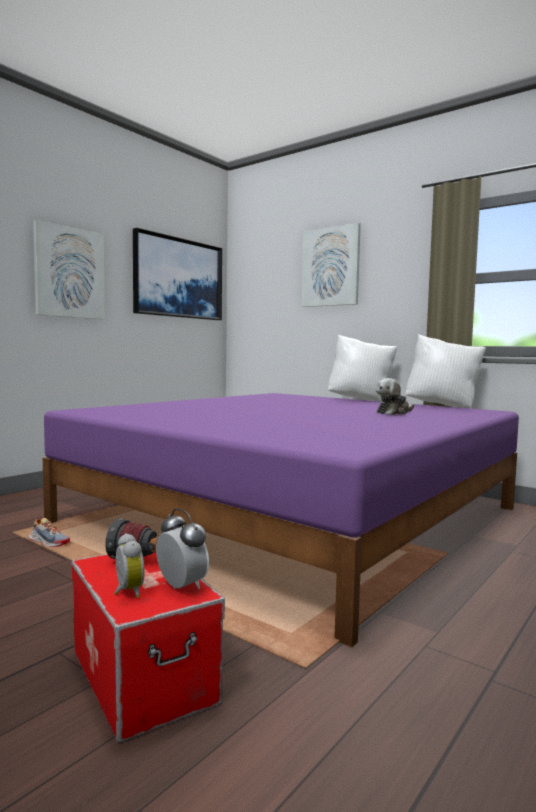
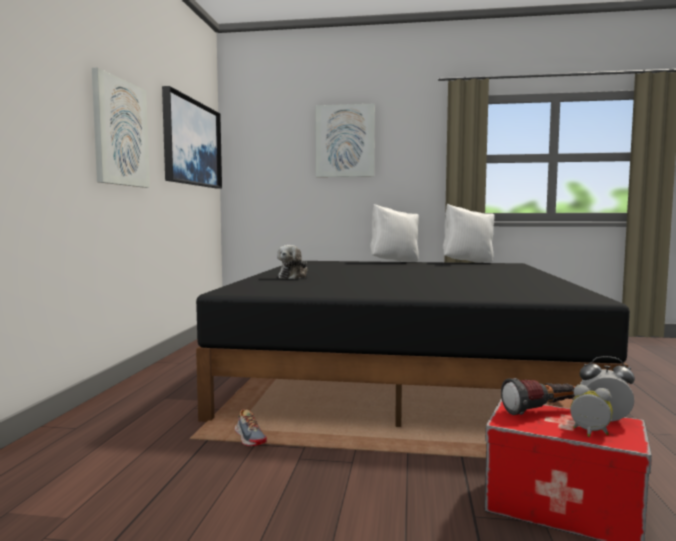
camera: 30 degrees left, 0 degrees up
(49, 542) = (250, 437): shoe -> shoe turned 60 degrees clockwise
(294, 515) = (403, 368): purple bed -> black bed
(393, 413) = (470, 270): plush toy -> plush toy (293, 277)

